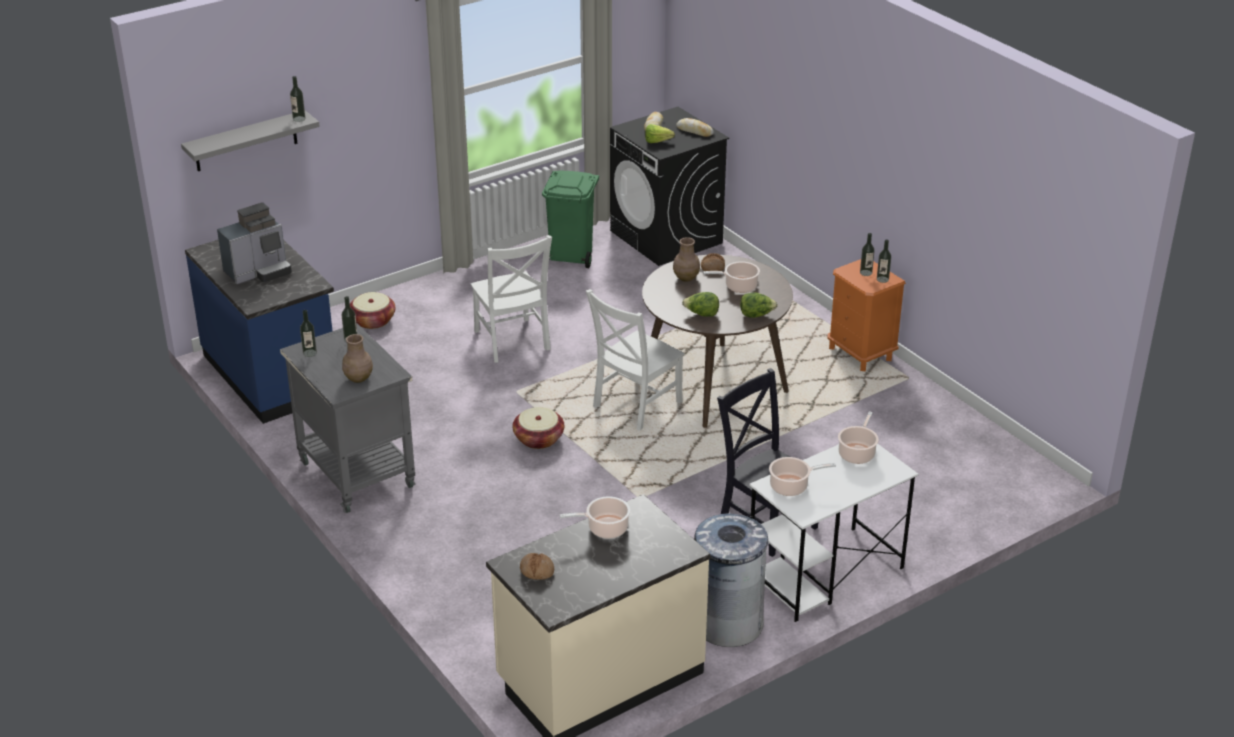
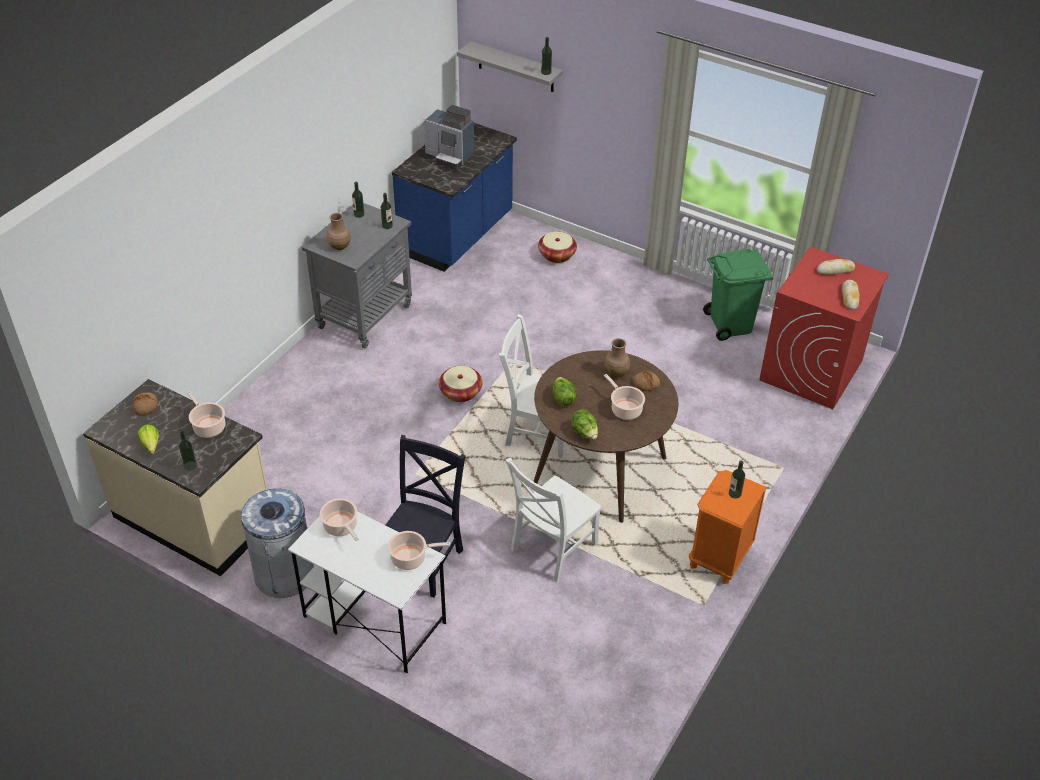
camera: 65 degrees right, 10 degrees up
(512, 342) = (580, 334): white chair -> white chair (551, 549)
(660, 142) = (809, 282): lettuce -> lettuce (151, 448)
(666, 237) = (811, 371): black washing machine -> red washing machine
(882, 279) = (731, 509): bottle -> bottle (190, 465)

